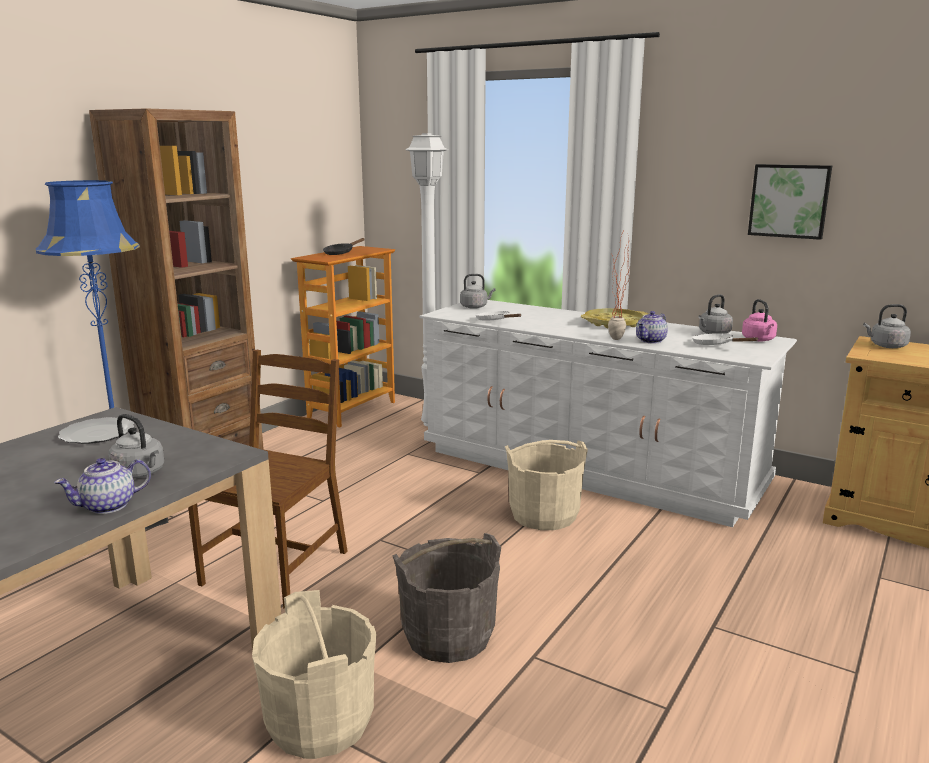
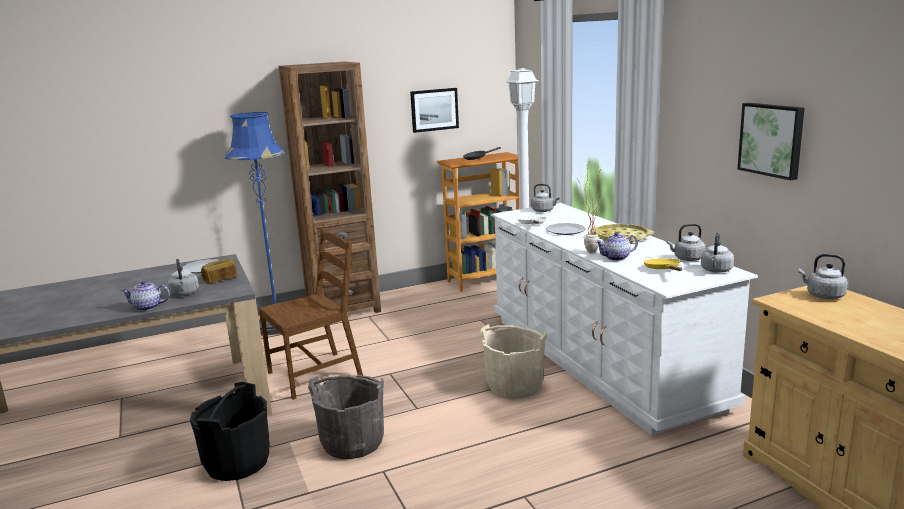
camera: 35 degrees right, 0 degrees up
(165, 443) = (220, 279): none -> bread
(283, 189) = (434, 109): none -> picture
(319, 722) = (237, 462): beige bucket -> black bucket
(544, 323) = (566, 230): none -> plate
(716, 345) = (663, 270): white frying pan -> yellow frying pan
(759, 340) = (716, 270): pink kettle -> grey kettle

